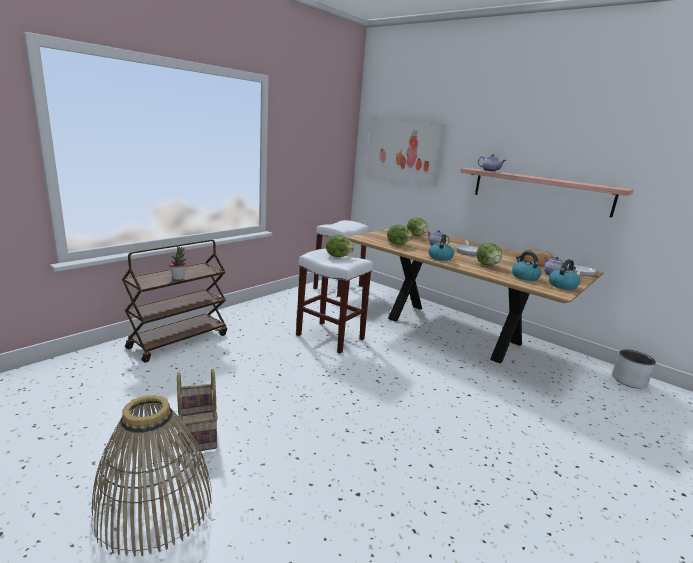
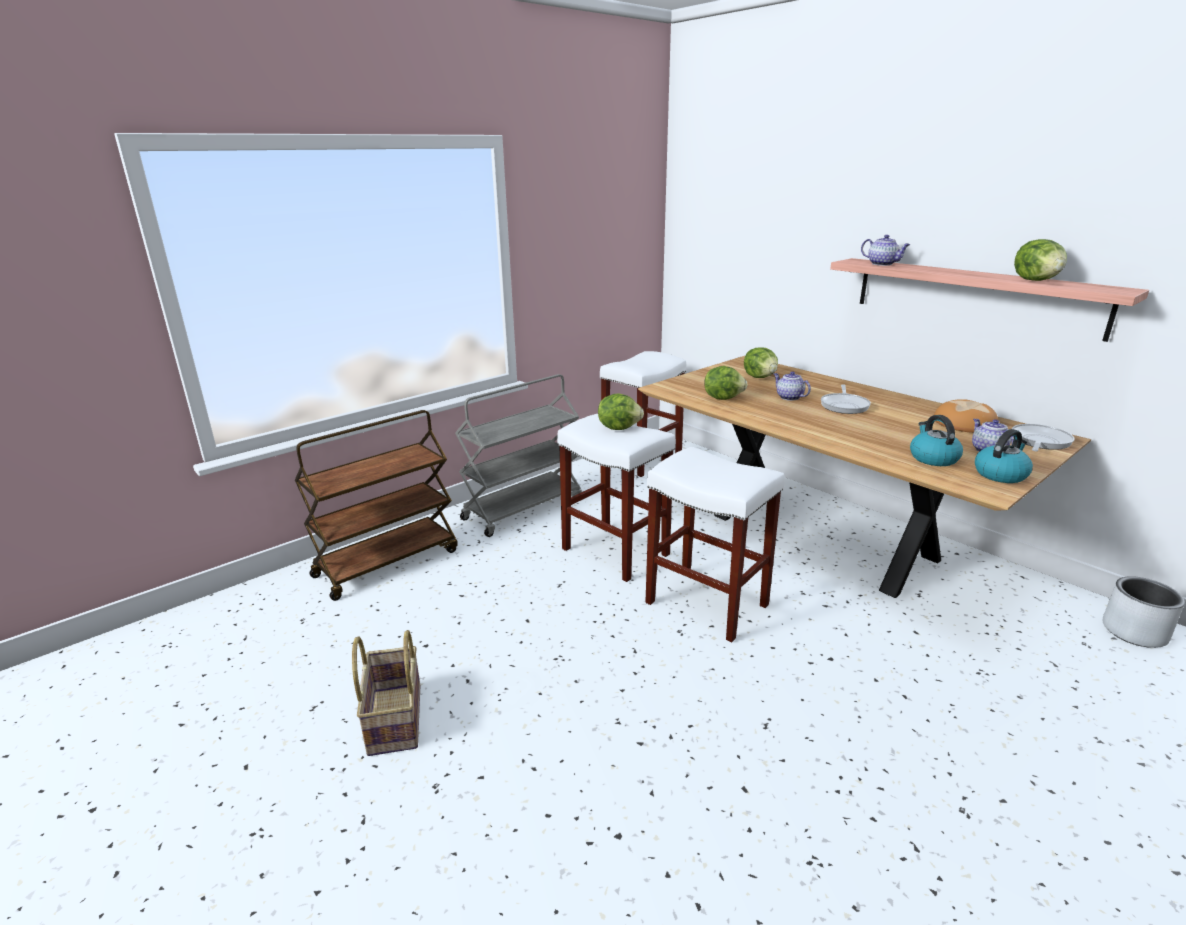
camera: 10 degrees right, 5 degrees up
(154, 506) = (318, 841): basket -> none
(178, 278) = (375, 474): potted plant -> none
(267, 312) = (523, 508): none -> grey cart
(390, 365) = (705, 603): none -> white stool
(403, 151) = (739, 233): picture -> none
(440, 257) = (789, 423): kettle -> none
(487, 265) = (871, 434): lettuce -> lettuce (1036, 280)

